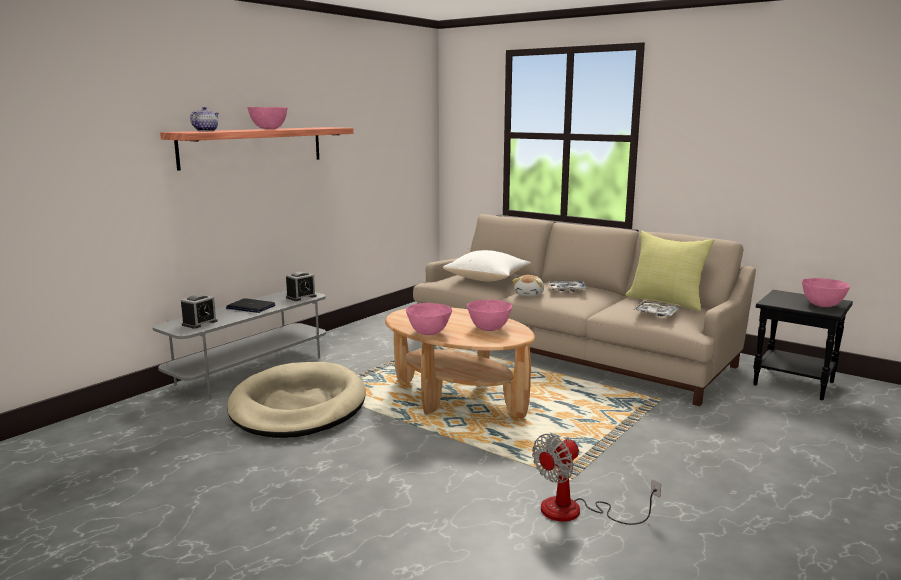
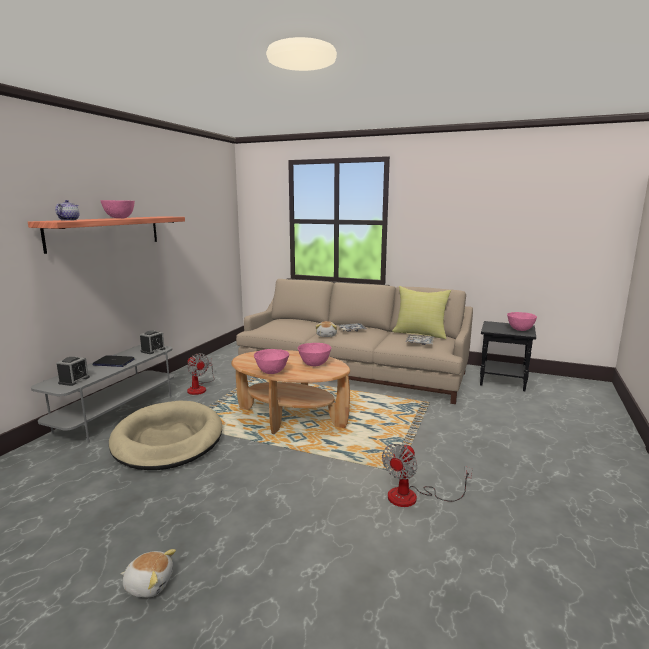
camera: 15 degrees left, 0 degrees up
(223, 550) = (149, 584): none -> plush toy
(357, 351) = (199, 388): none -> fan
(488, 279) = (292, 326): white pillow -> none

